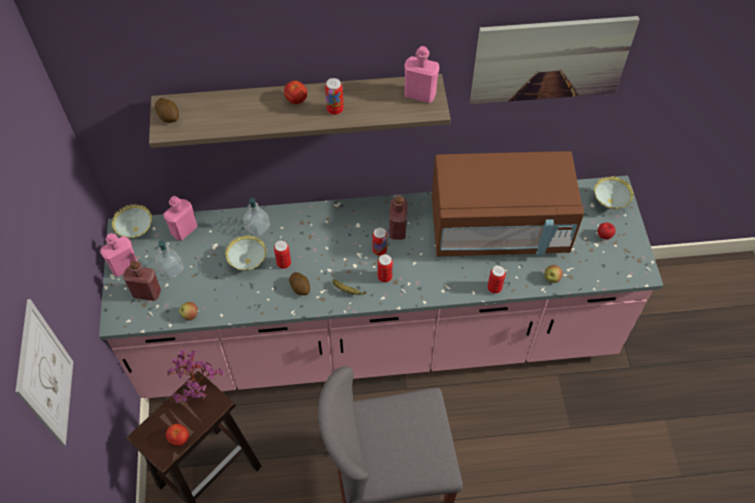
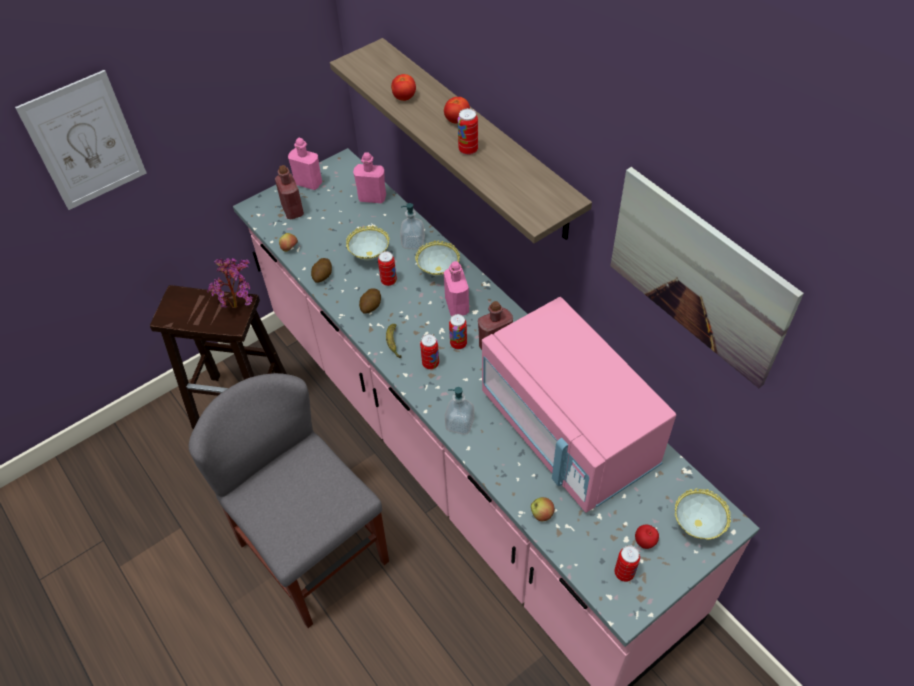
camera: 60 degrees right, 5 degrees down
(136, 232) = (347, 171): bowl -> bowl (438, 272)
(169, 116) = (367, 58): potato -> potato (322, 276)
(171, 269) = (326, 212): soap dispenser -> soap dispenser (459, 424)
(179, 438) = (186, 318): tomato -> tomato (404, 97)
(420, 94) = (545, 199): pink bottle -> pink bottle (457, 306)
(494, 288) = (488, 464): can -> can (624, 573)
(499, 228) = (568, 432): brown microwave -> pink microwave

